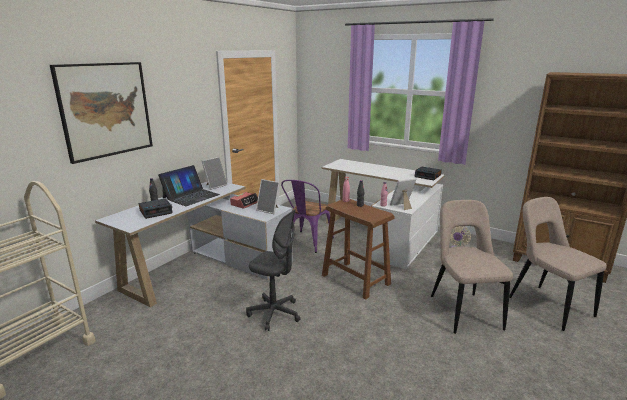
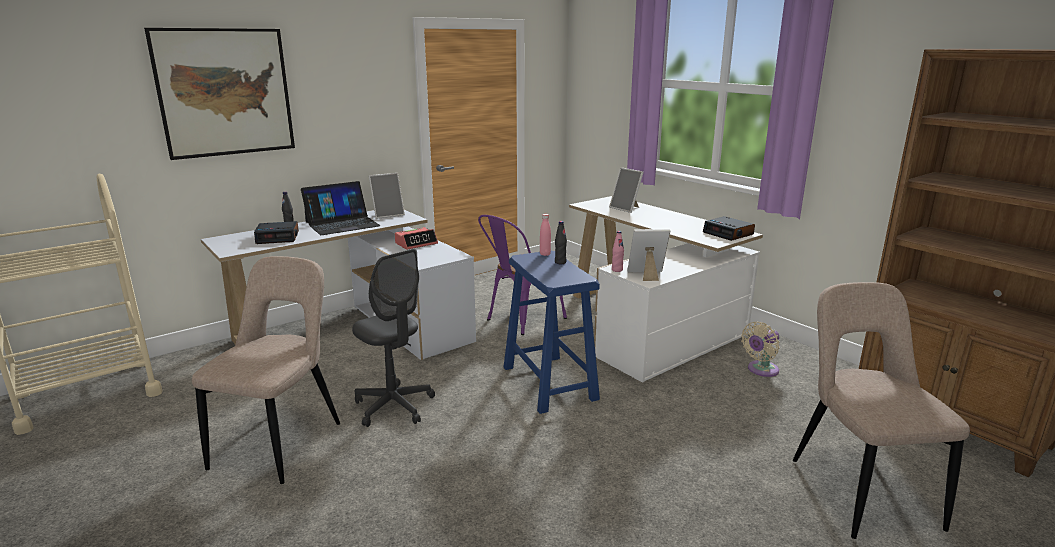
camera: 20 degrees right, 0 degrees up
(269, 210) = (439, 256): picture frame -> picture frame (626, 208)
(355, 279) = (549, 382): brown stool -> blue stool
(463, 310) = (689, 463): beige chair -> beige chair (281, 442)

